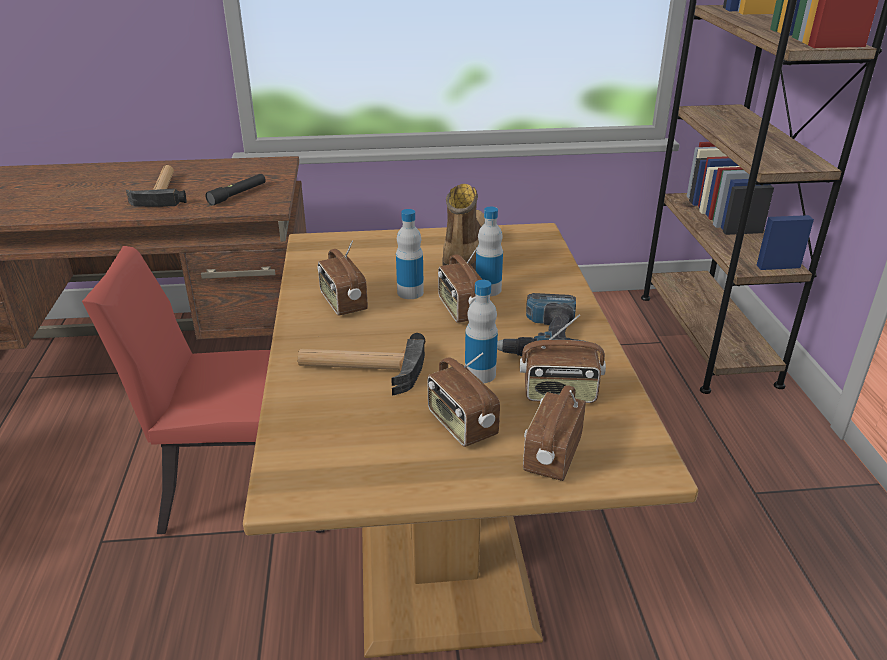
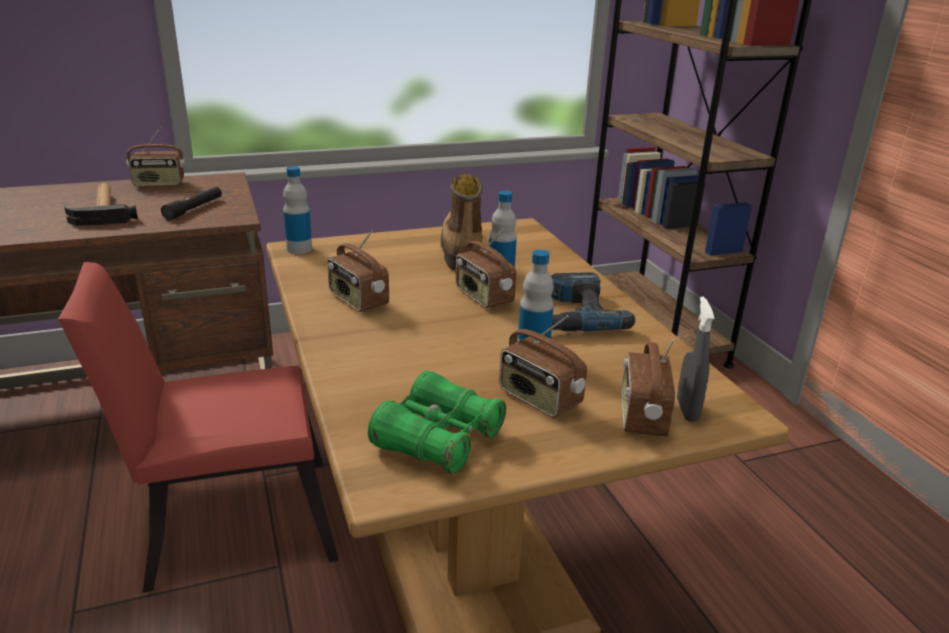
camera: 15 degrees left, 5 degrees down
(350, 454) = (438, 439): none -> green binoculars
(360, 369) = (408, 359): hammer -> none
(410, 292) = (423, 286): bottle -> bottle (299, 249)
(559, 394) = (619, 361): radio -> radio (159, 184)
(600, 455) = (687, 410): none -> grey spray bottle

